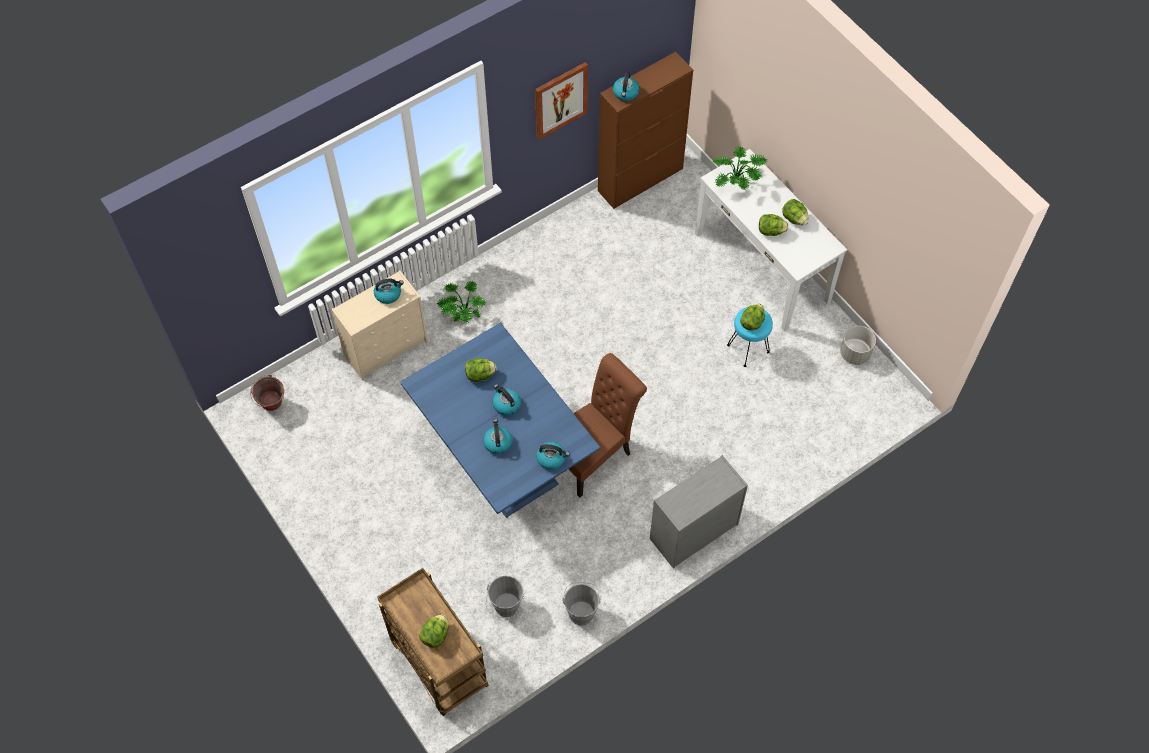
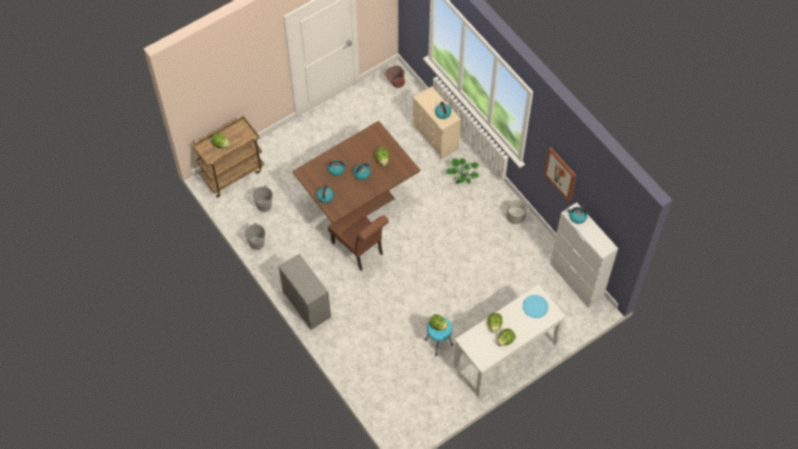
camera: 90 degrees right, 0 degrees up
(503, 460) = (358, 202): blue dining table -> brown dining table
(641, 179) = (576, 281): brown cabinet -> white cabinet
(737, 182) = (535, 306): potted plant -> blue plate
(855, 354) = (436, 410): grey planter -> grey planter (515, 217)

